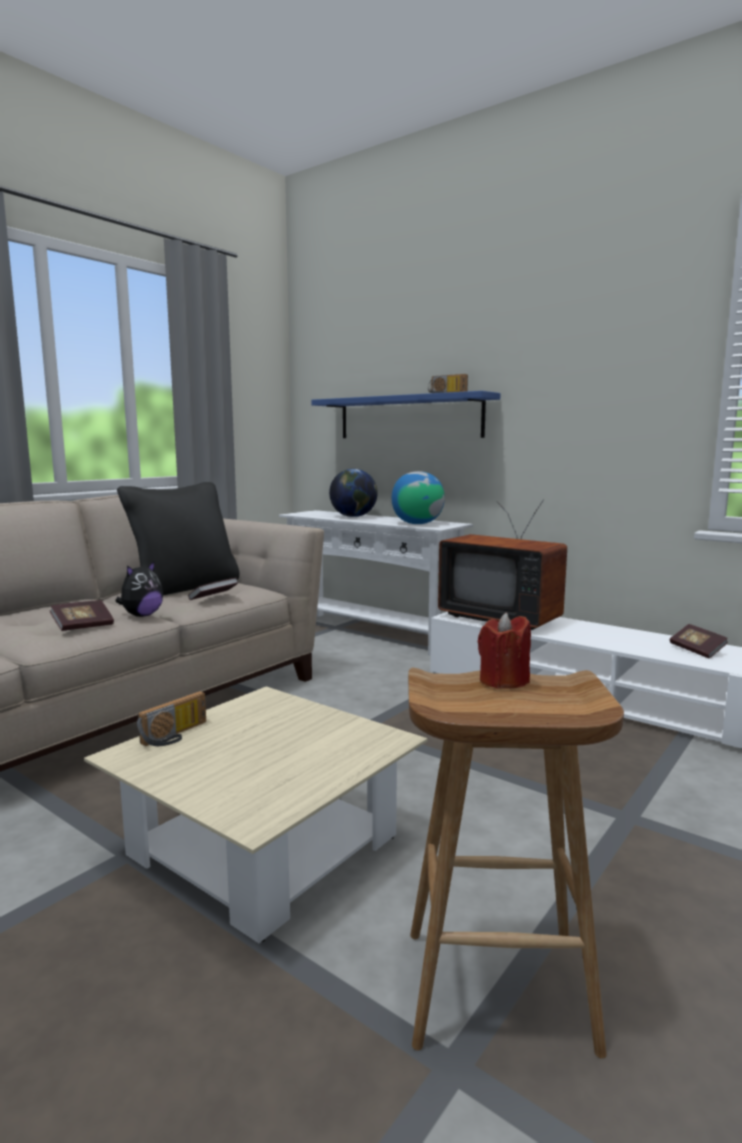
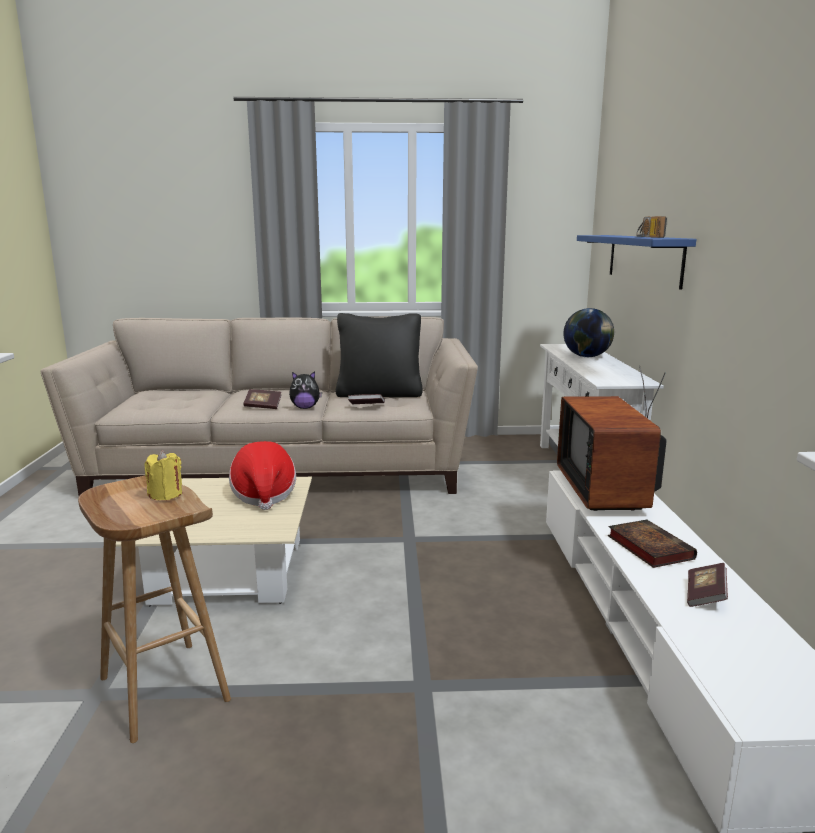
camera: 50 degrees right, 5 degrees up
(176, 735) = (214, 484): radio -> none
(271, 719) = (263, 495): none -> hat
(417, 524) = (605, 375): globe -> none
(503, 681) = (166, 494): red candle -> yellow candle
(609, 639) = (647, 547): none -> book

